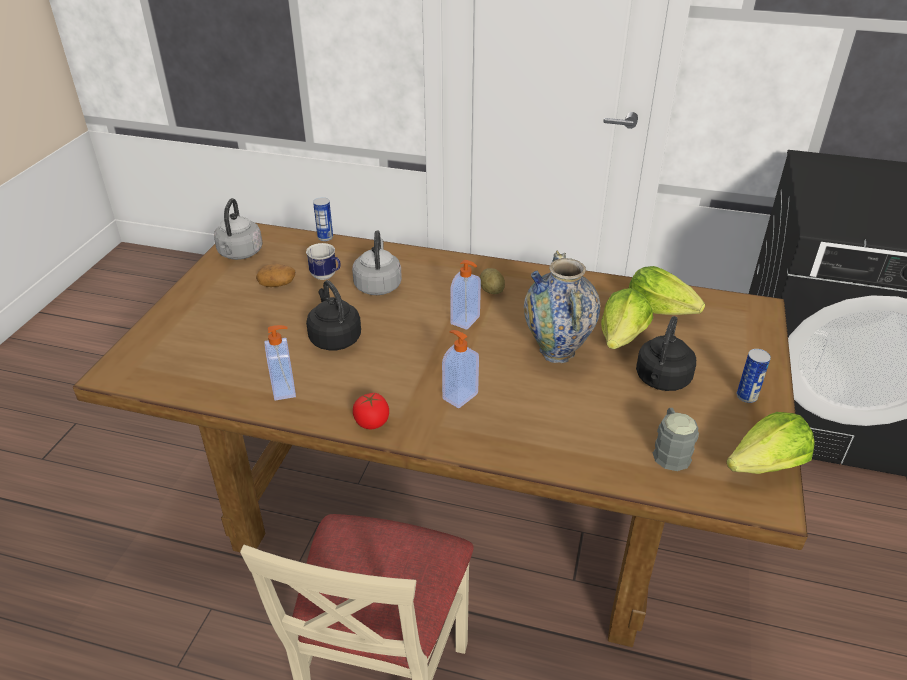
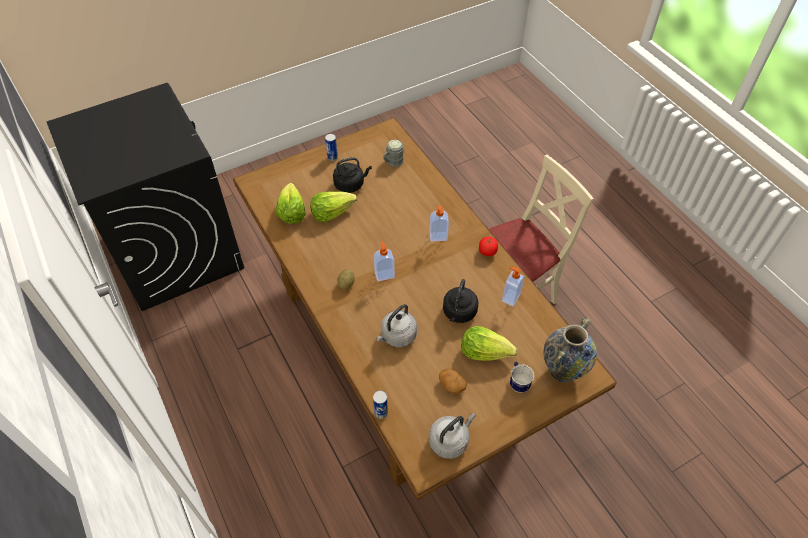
camera: 135 degrees left, 15 degrees up
(327, 276) = (417, 368): mug -> mug (518, 382)
(557, 351) = (369, 226): vase -> vase (562, 371)
(766, 466) = (370, 137): lettuce -> lettuce (485, 351)

